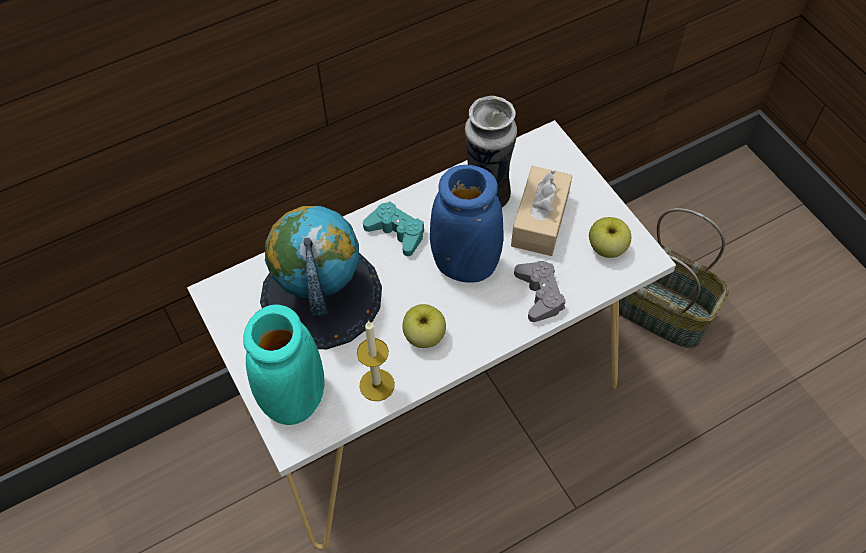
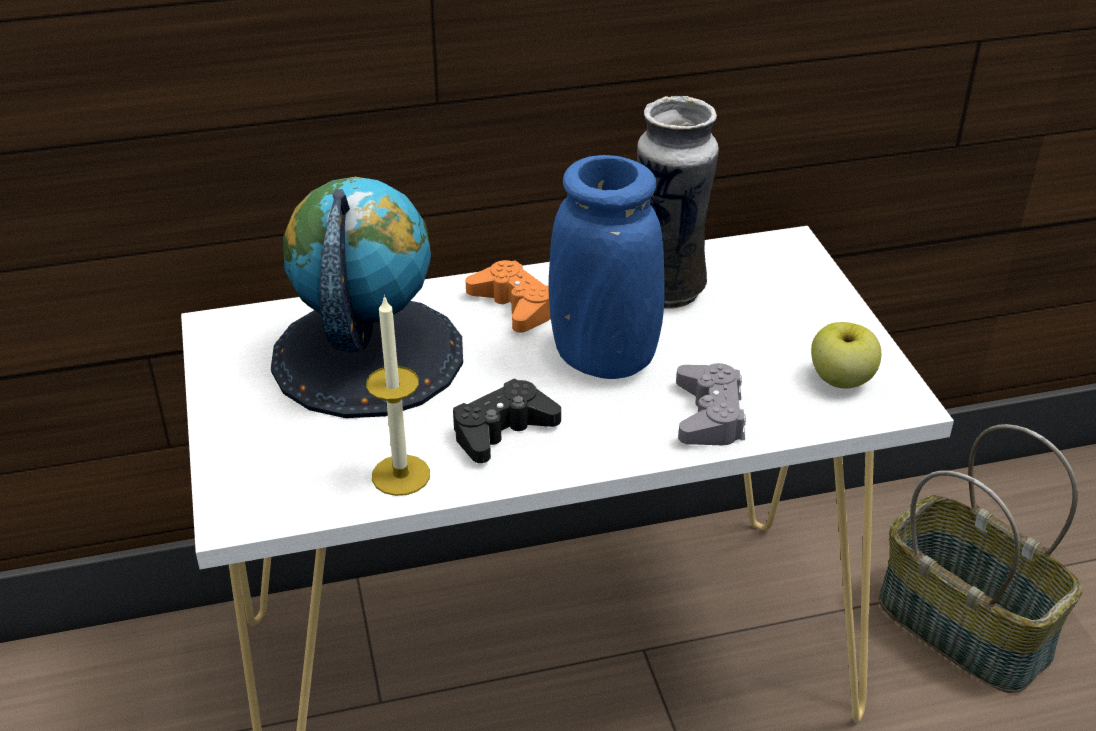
camera: 15 degrees right, 20 degrees down
(295, 398) = (267, 466): turquoise vase -> none
(396, 232) = (514, 306): turquoise game controller -> orange game controller
(424, 336) = (502, 431): apple -> black game controller
(540, 220) = (743, 329): beige tissue box -> none

